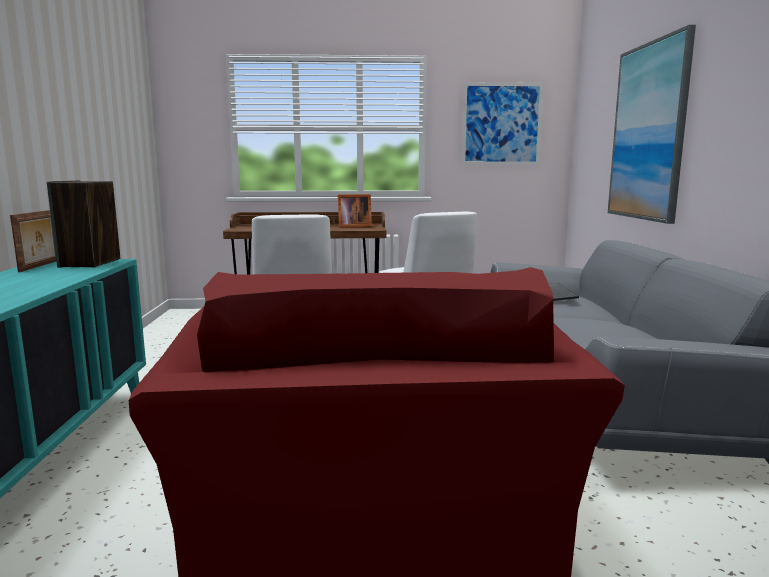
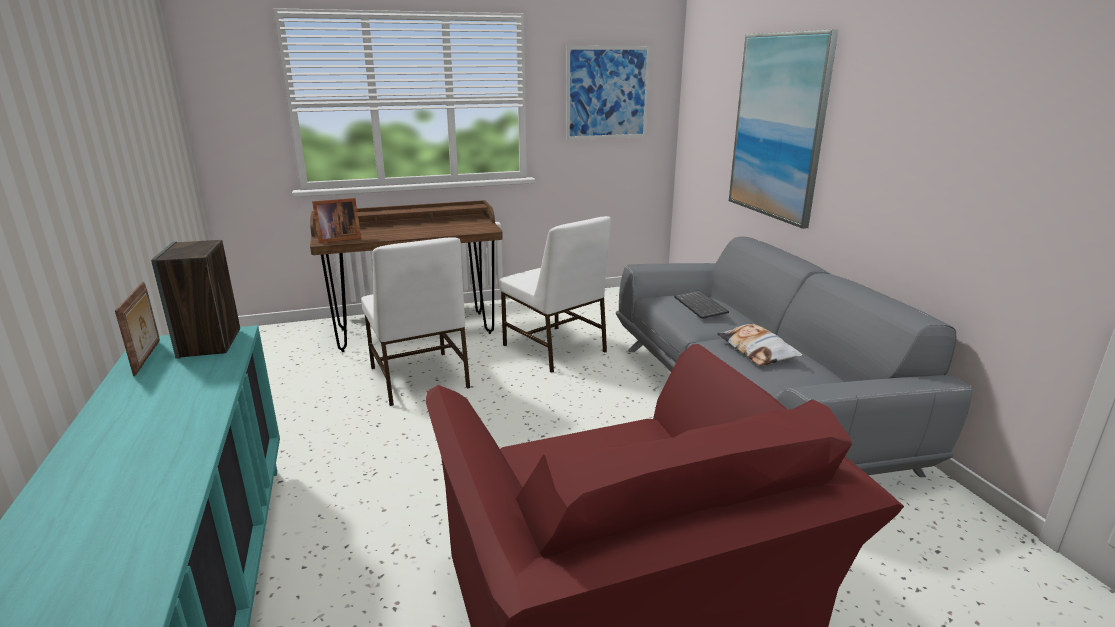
camera: 15 degrees left, 10 degrees up
(353, 226) = (459, 224): picture frame -> picture frame (337, 239)
(592, 323) = (757, 350): none -> pillow

